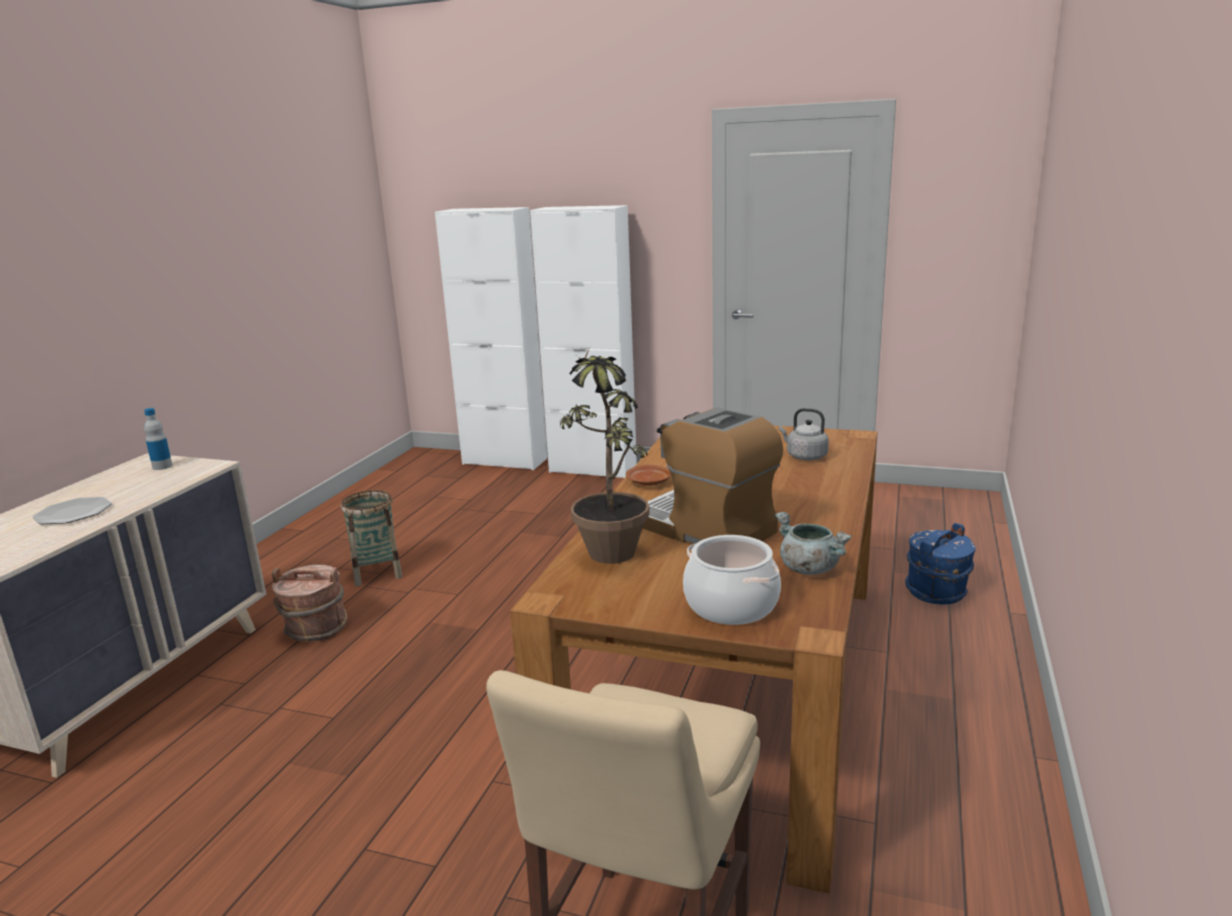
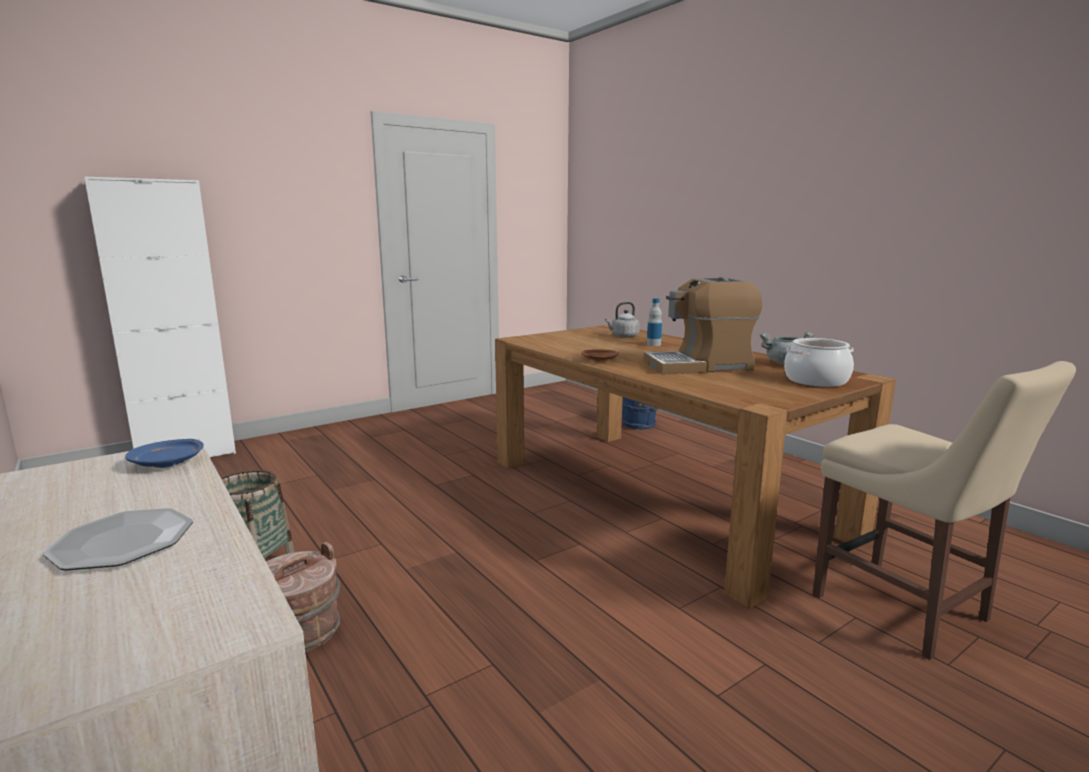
camera: 55 degrees left, 5 degrees down
(162, 466) = (83, 473): bottle -> bottle (653, 344)
(189, 474) = (169, 463): none -> blue plate
(593, 469) = (294, 437): white cabinet -> none
(609, 545) = (692, 383): potted plant -> none

